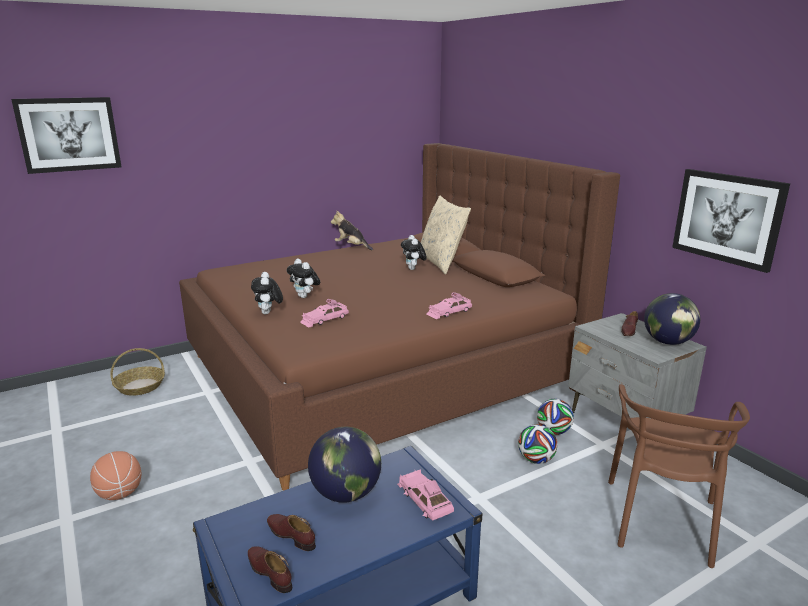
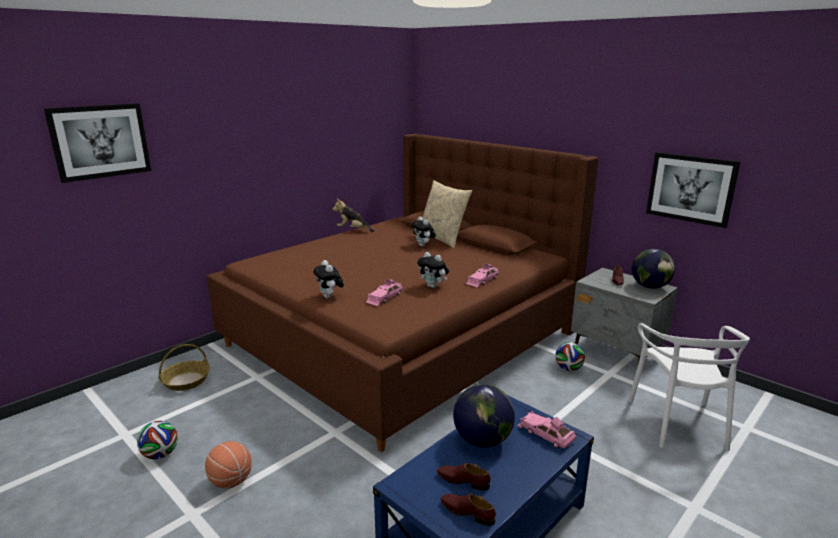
camera: 15 degrees left, 0 degrees up
(305, 297) = (350, 279): plush toy -> plush toy (433, 286)
(536, 460) = (568, 393): football -> football (160, 454)
(661, 520) = (678, 423): brown chair -> white chair

